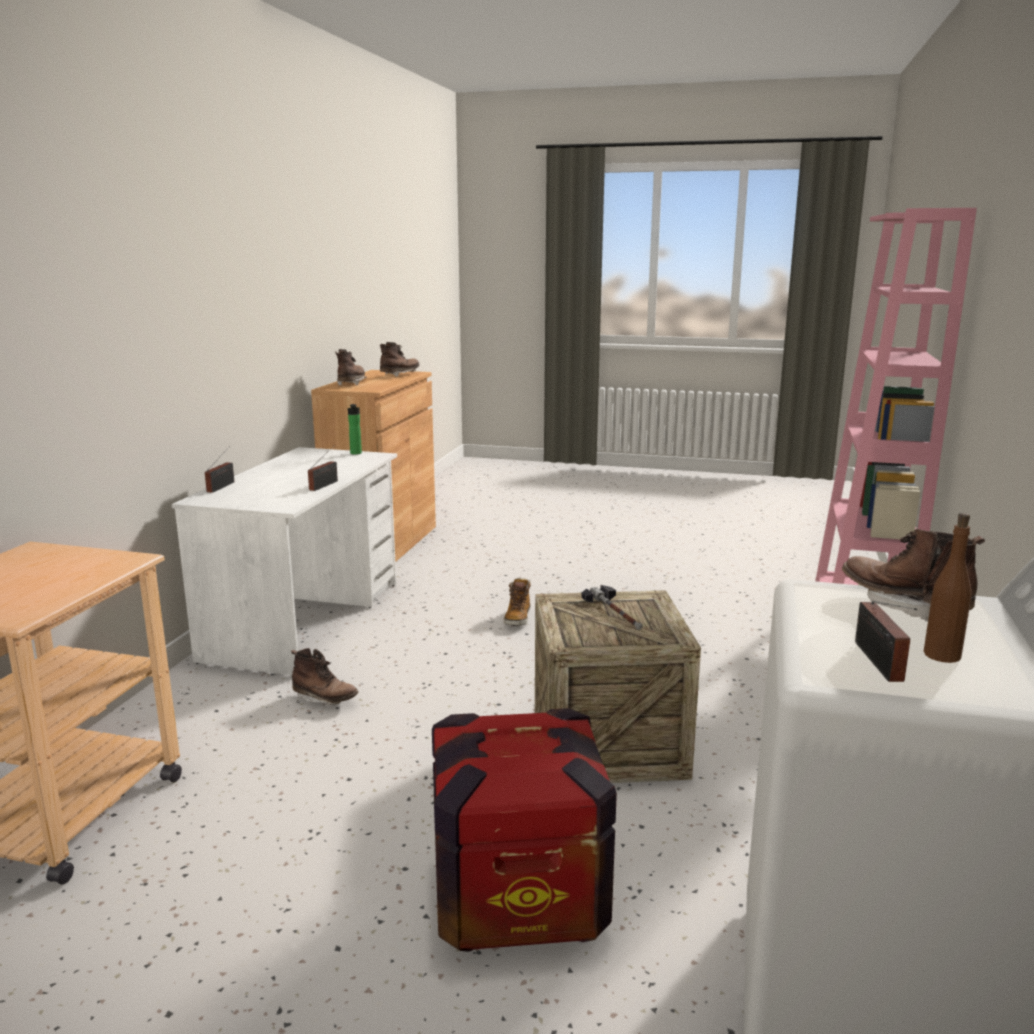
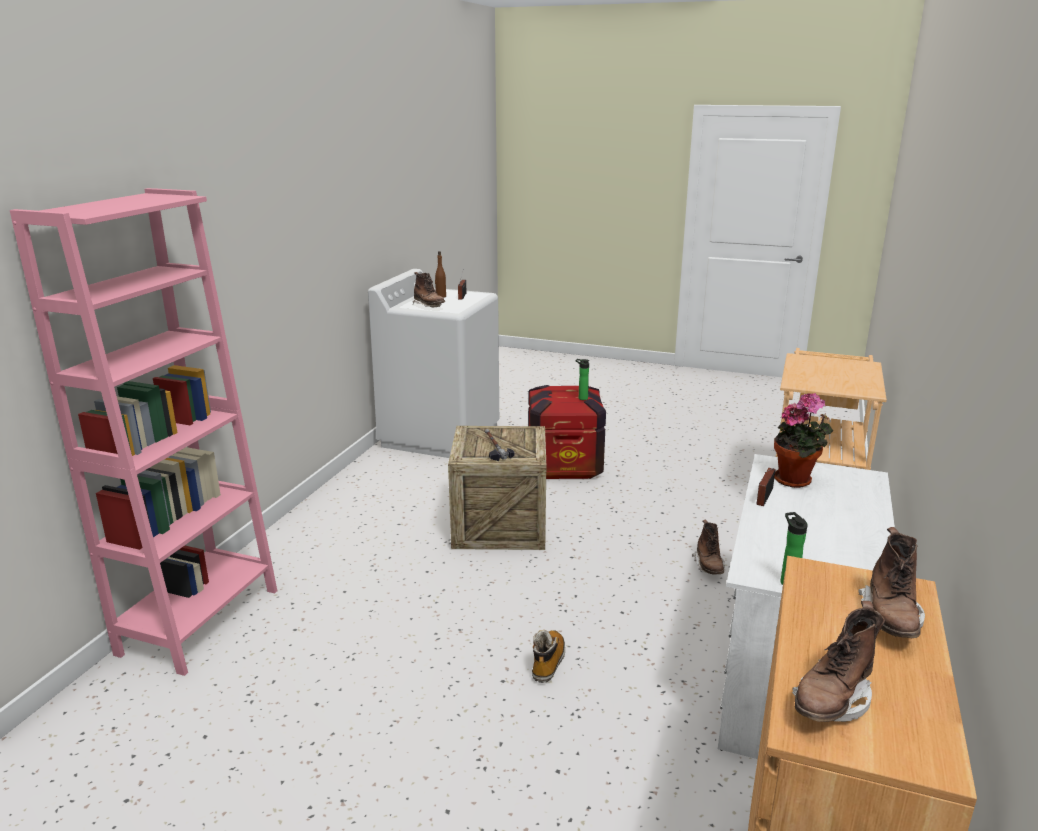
camera: 175 degrees left, 5 degrees up
(222, 486) = (876, 499): radio -> none
(278, 495) = (796, 480): none -> potted plant
(325, 700) = (709, 567): brown boot -> brown boot turned 120 degrees counterclockwise
(483, 723) = (581, 398): none -> bottle

